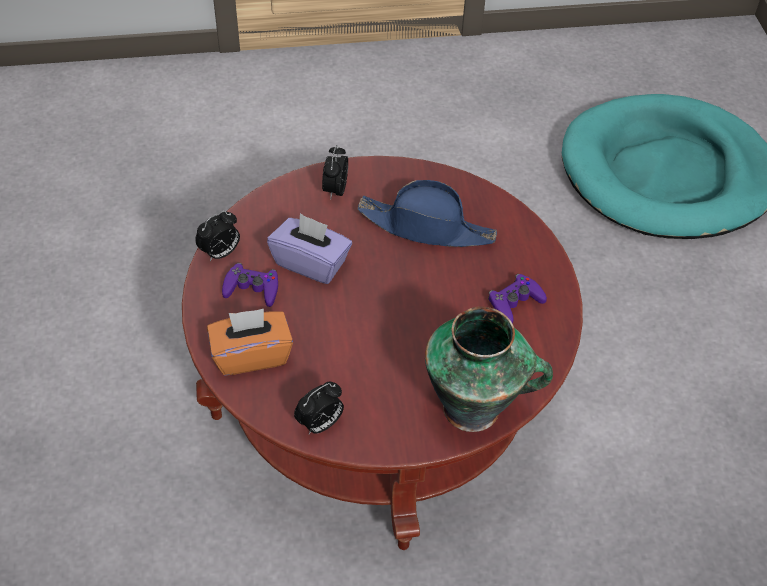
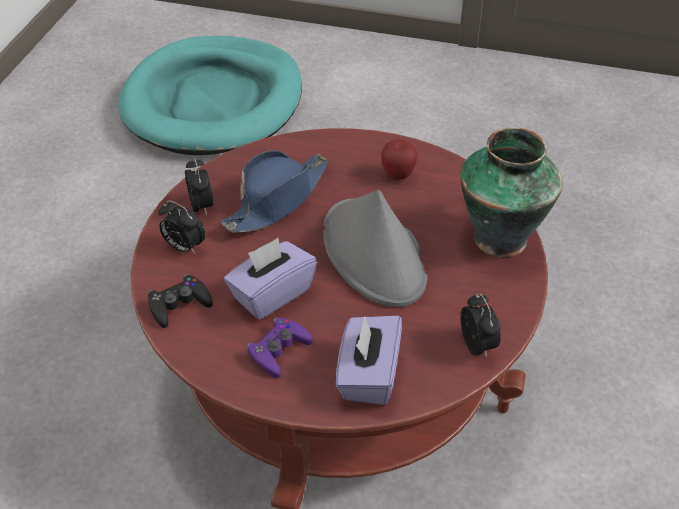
camera: 65 degrees left, 5 degrees down
(220, 253) = (212, 364): alarm clock -> alarm clock (201, 206)
(251, 355) = (368, 375): orange tissue box -> purple tissue box
(271, 211) = (179, 305): none -> black game controller
(395, 316) = (374, 254): none -> grey hat
(515, 302) = (398, 175): purple game controller -> apple

